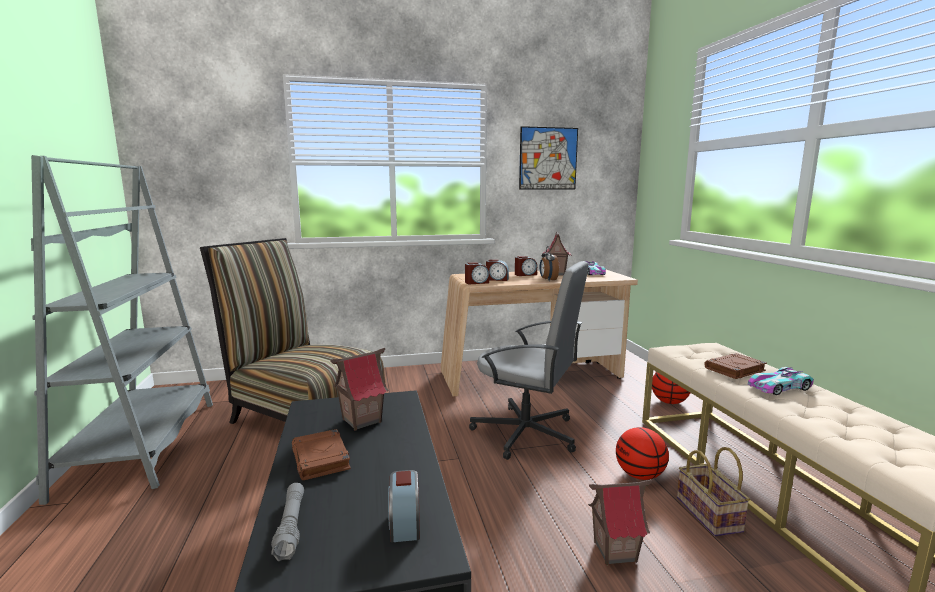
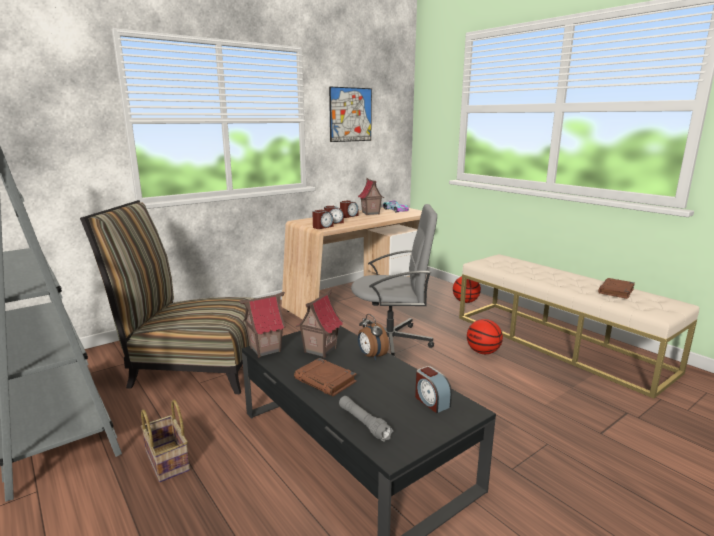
camera: 25 degrees left, 5 degrees up
(548, 280) = (373, 219): alarm clock -> alarm clock (371, 356)
(614, 551) = (502, 398): toy house -> toy house (265, 349)
(710, 515) = (536, 365): basket -> basket (169, 461)
(734, 369) = (527, 270): brown book -> brown book (616, 291)
(779, 387) = (559, 277): toy car -> none

